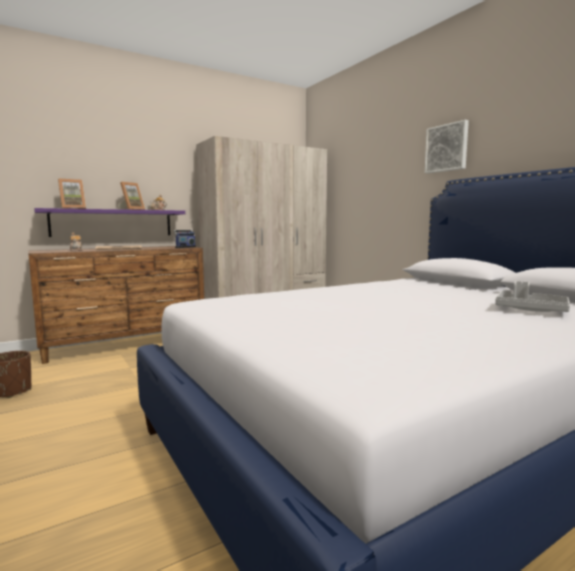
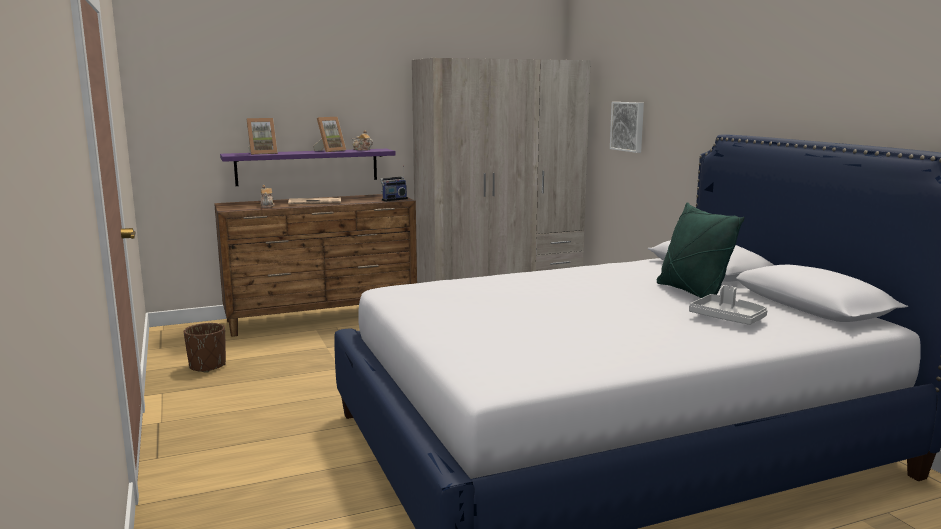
camera: 10 degrees right, 5 degrees up
(447, 148) = (725, 87): picture -> picture (628, 126)
(468, 295) = (692, 293): none -> green pillow

